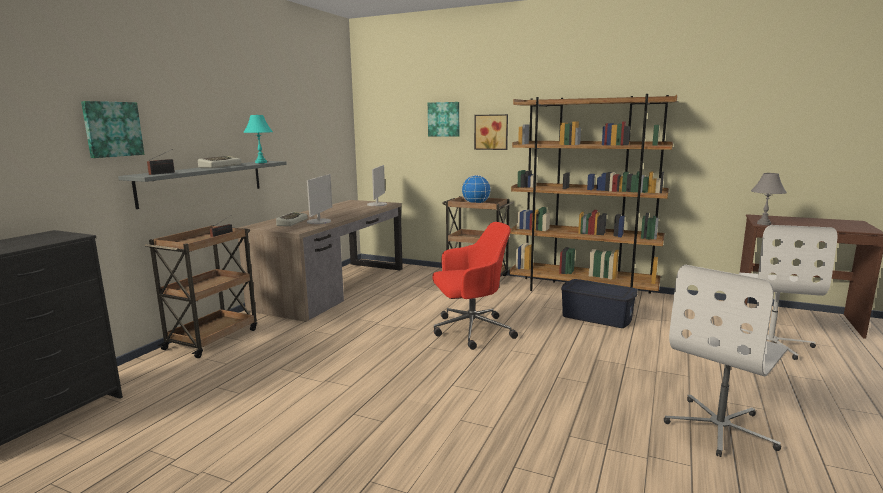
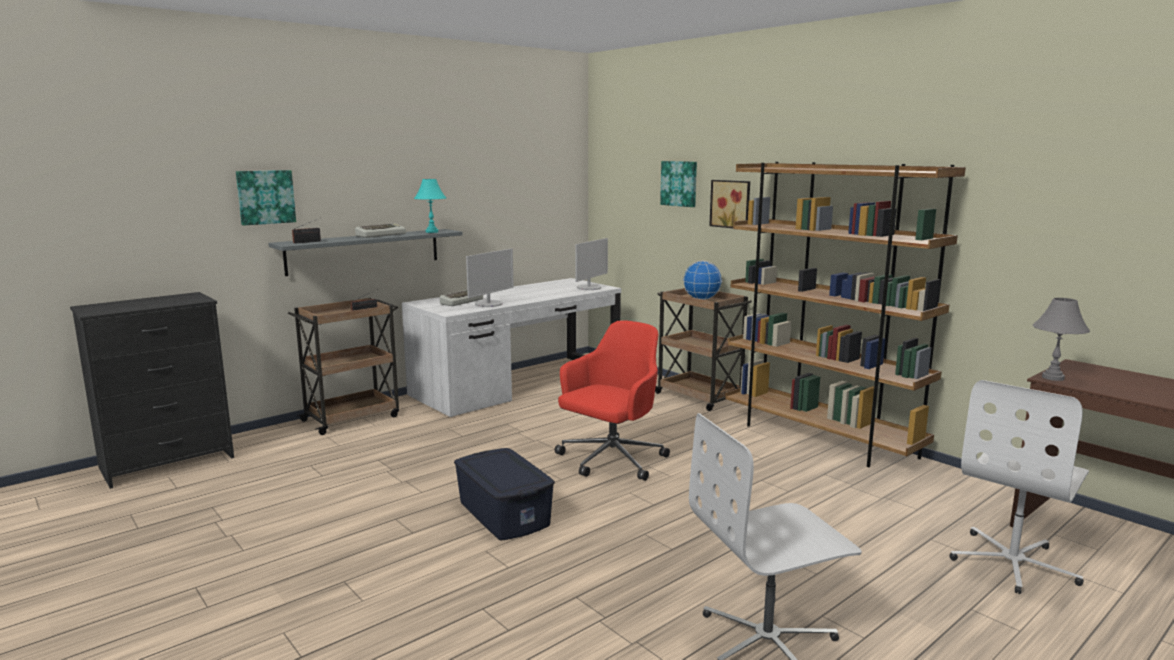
camera: 25 degrees right, 0 degrees up
(333, 288) = (518, 384): brown desk -> white desk
(470, 330) = (610, 460): red office chair -> red office chair turned 60 degrees counterclockwise
(597, 316) = (794, 475): blue storage box -> blue storage box (504, 513)

